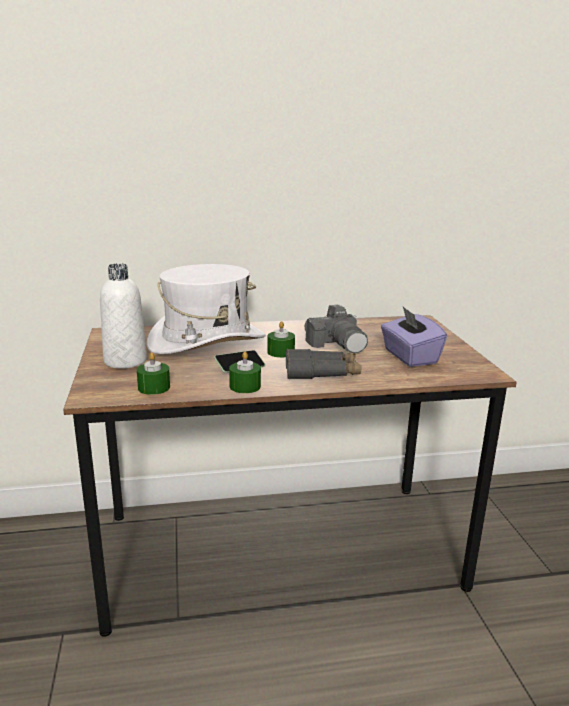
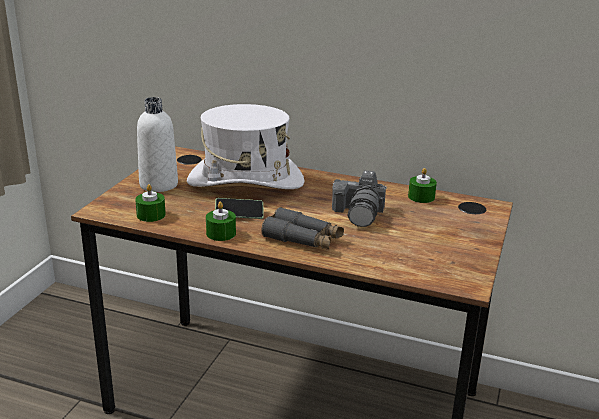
camera: 30 degrees right, 5 degrees up
(281, 352) = (295, 208): green candle -> green candle (421, 197)
(409, 357) = (413, 244): purple tissue box -> none

